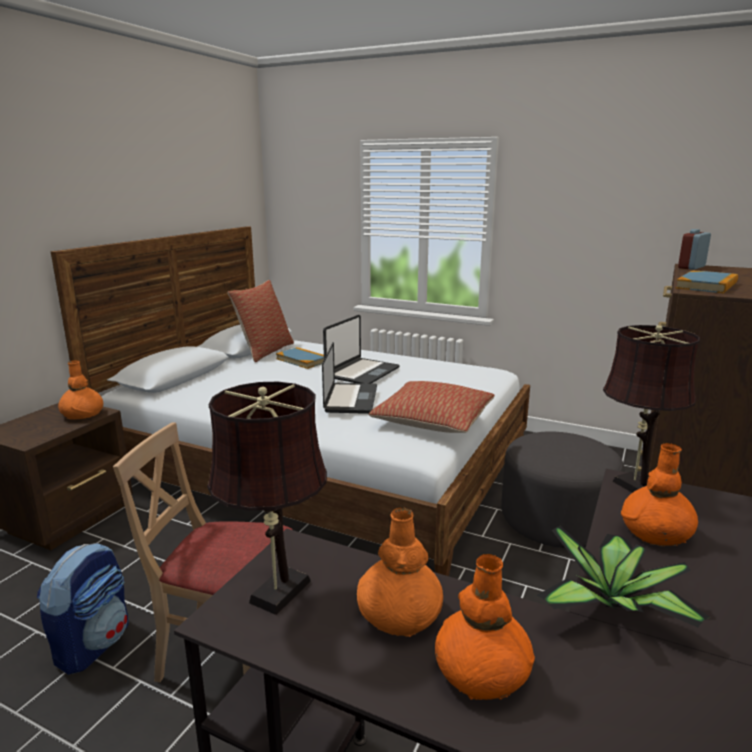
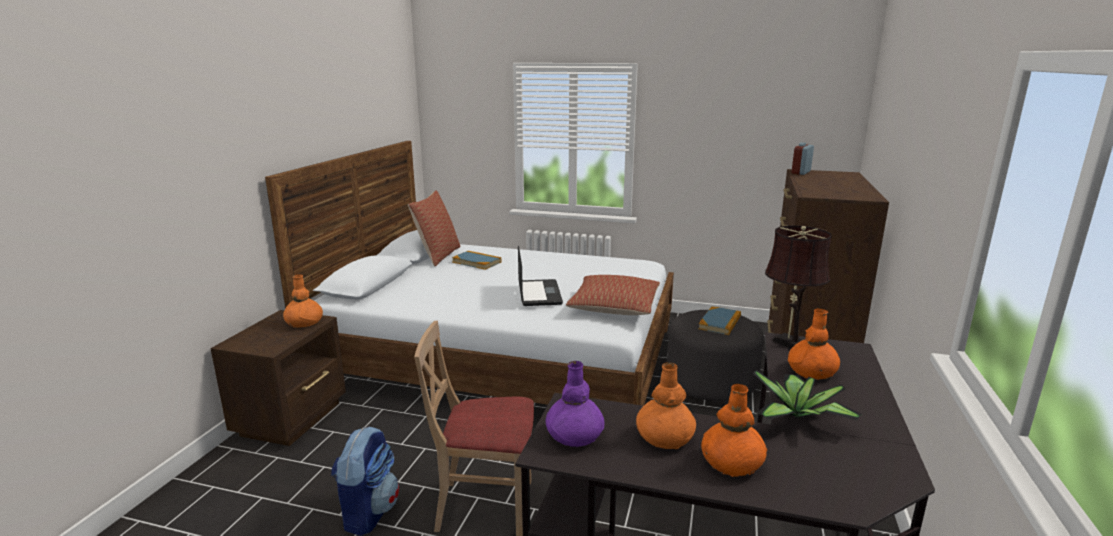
camera: 10 degrees left, 0 degrees up
(276, 595) = (574, 435): brown table lamp -> purple vase
(362, 372) = (535, 270): laptop -> none
(707, 285) = (819, 189): book -> book (720, 323)

